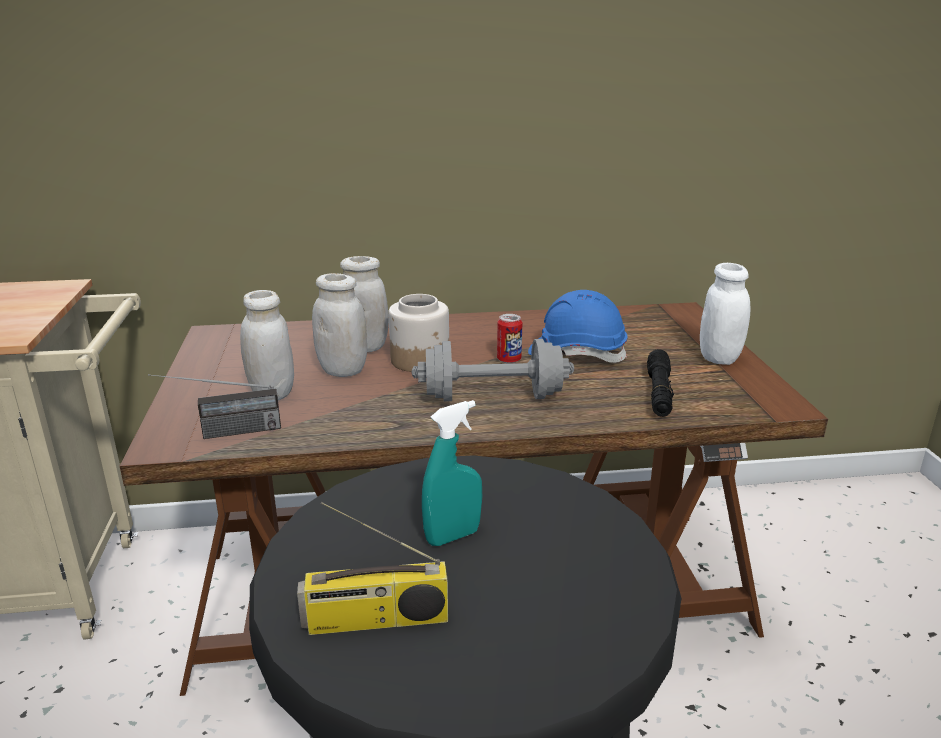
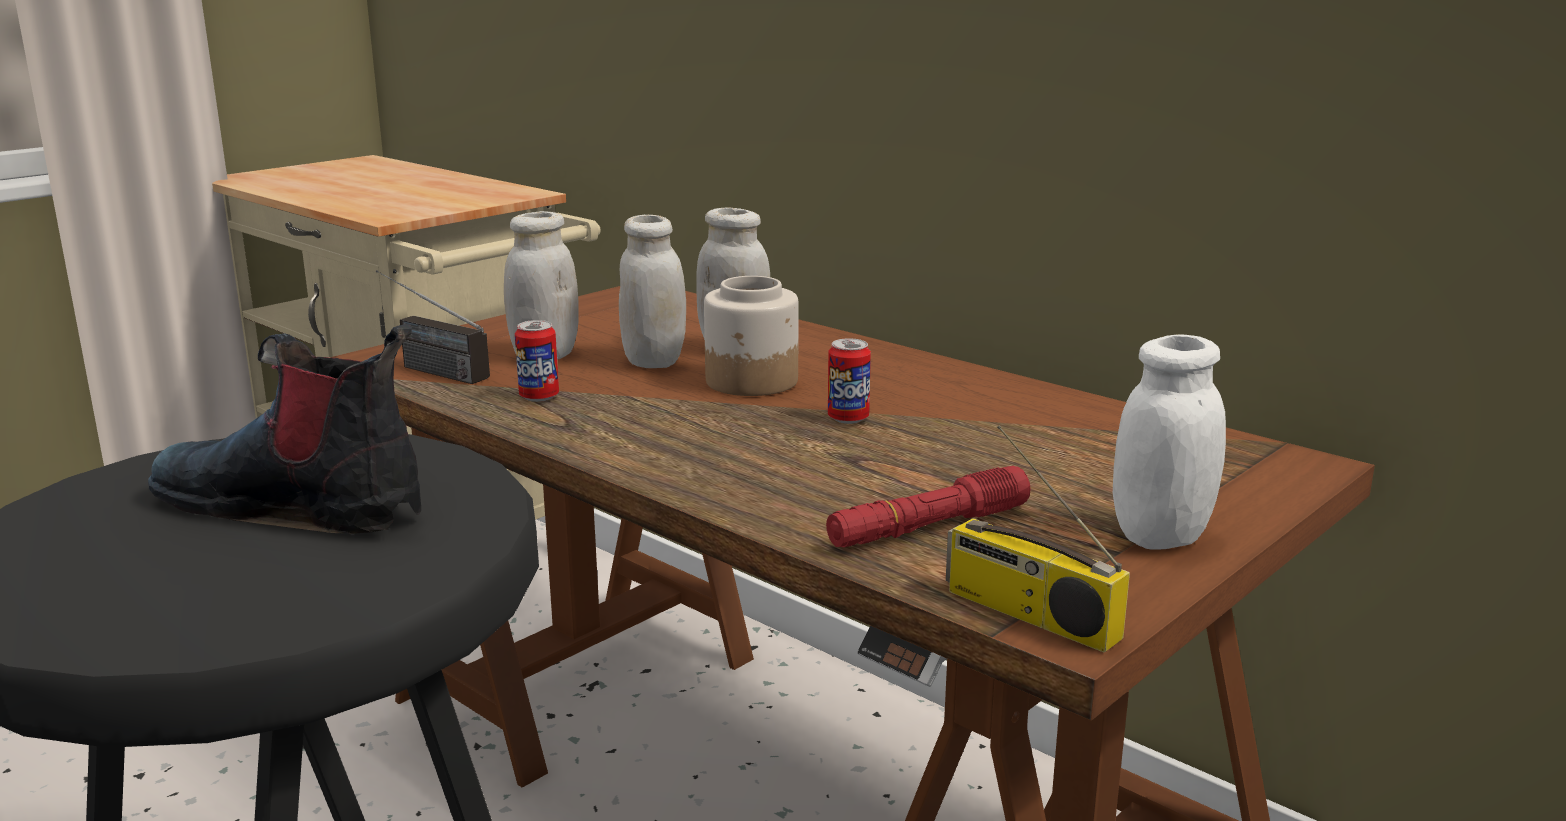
camera: 50 degrees right, 5 degrees down
(342, 417) = (539, 397): none -> can
(375, 621) = (98, 522): radio -> radio (1027, 614)
(453, 536) = (296, 506): turquoise spray bottle -> boot
(493, 397) = (719, 442): grey dumbbell -> none
(576, 353) = (955, 446): blue hard hat -> none
(659, 392) = (928, 527): black flashlight -> red flashlight

